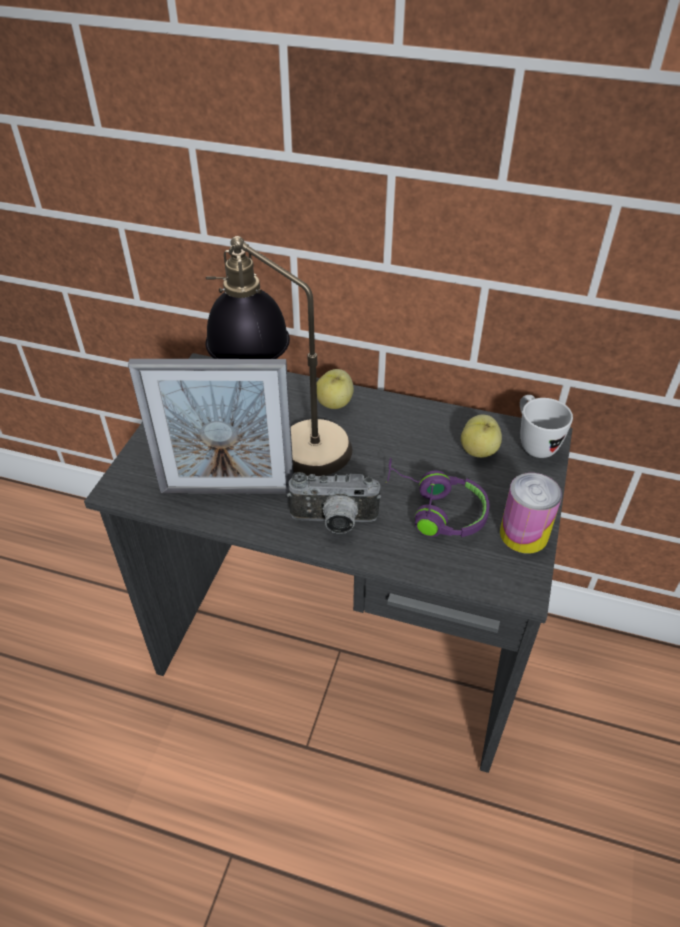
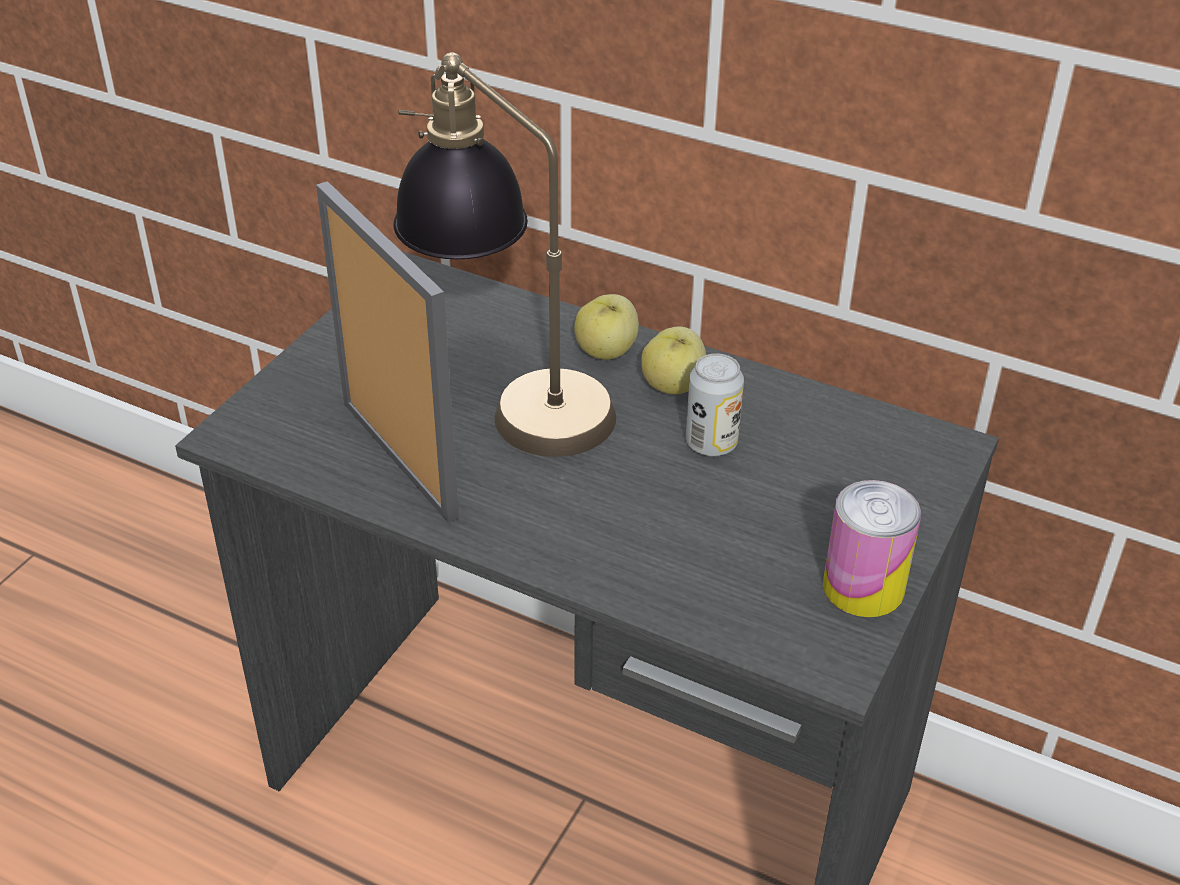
camera: 10 degrees right, 5 degrees down
(227, 490) = (399, 458): picture frame -> picture frame turned 135 degrees counterclockwise
(334, 522) = (555, 527): camera -> none
(411, 454) = (711, 443): none -> can
(434, 509) = (724, 530): purple headphones -> none
(479, 450) = (826, 452): apple -> apple (673, 386)
(533, 443) = (923, 452): white mug -> none

